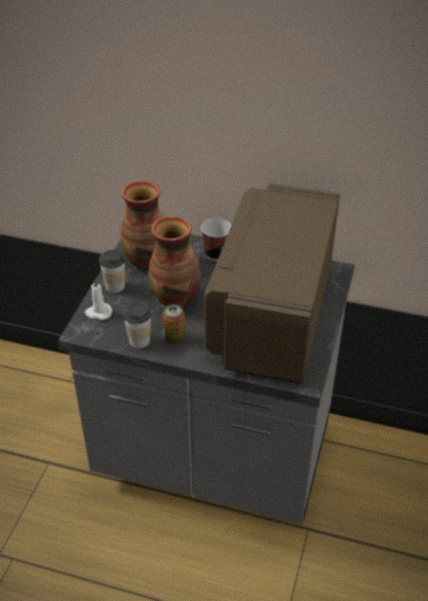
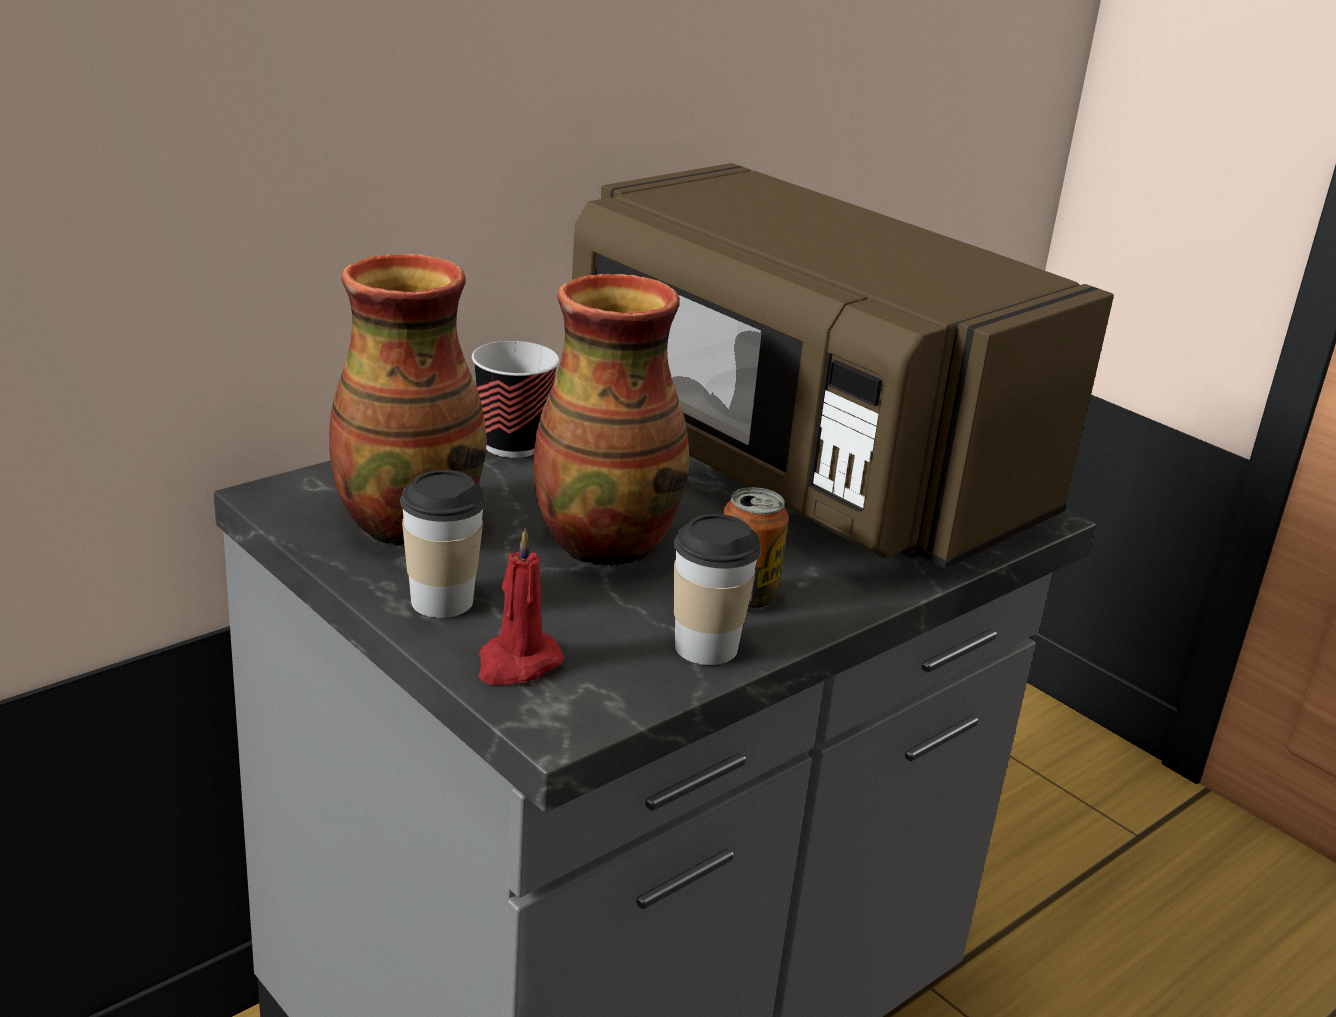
camera: 60 degrees left, 15 degrees down
(98, 313) = (517, 664): white candle -> red candle

